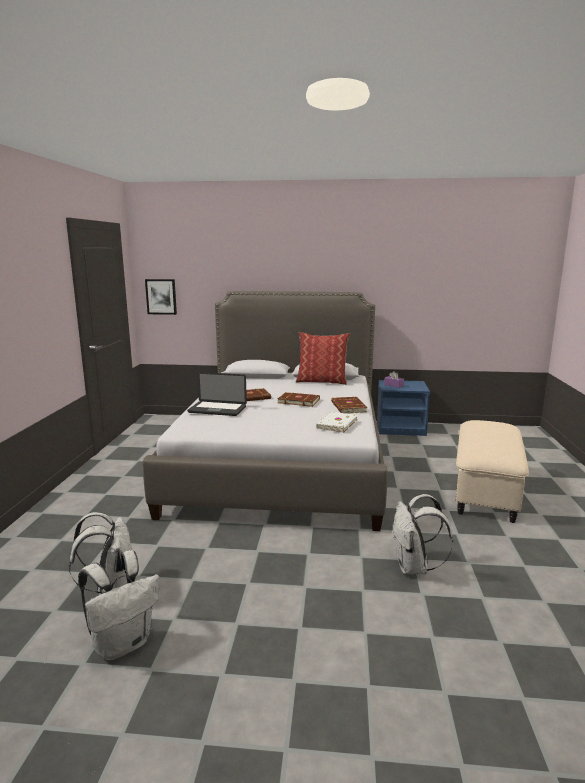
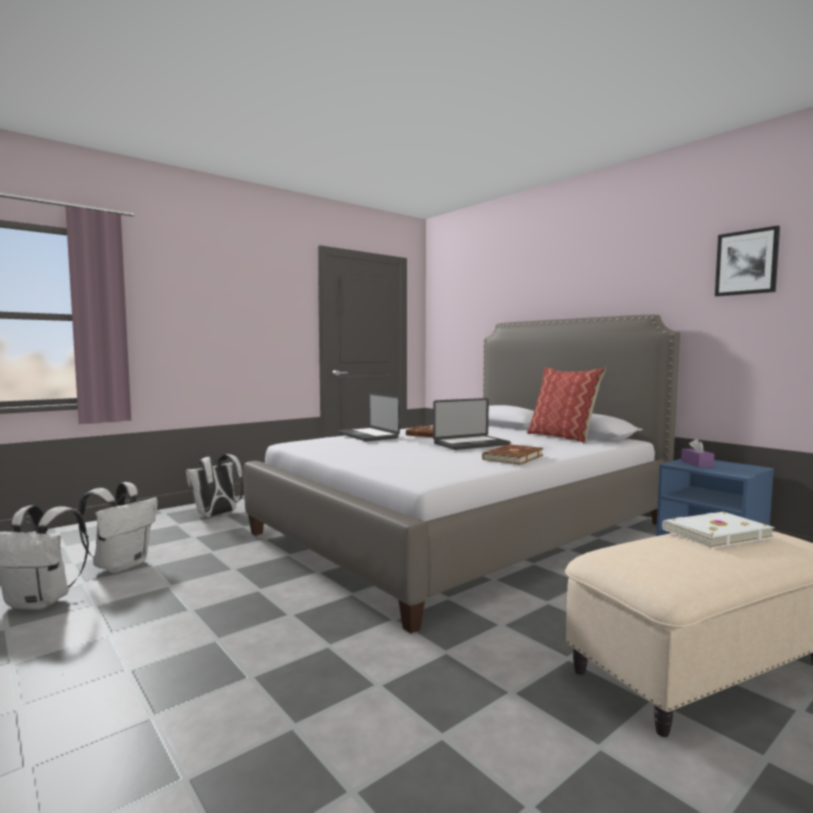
camera: 45 degrees right, 10 degrees down
(161, 296) = (445, 334): picture -> picture (746, 262)
(298, 401) = (471, 444): brown book -> laptop
(336, 424) = (441, 465): white book -> white book (714, 533)
(414, 567) = (355, 693): white backpack -> white backpack (216, 515)

